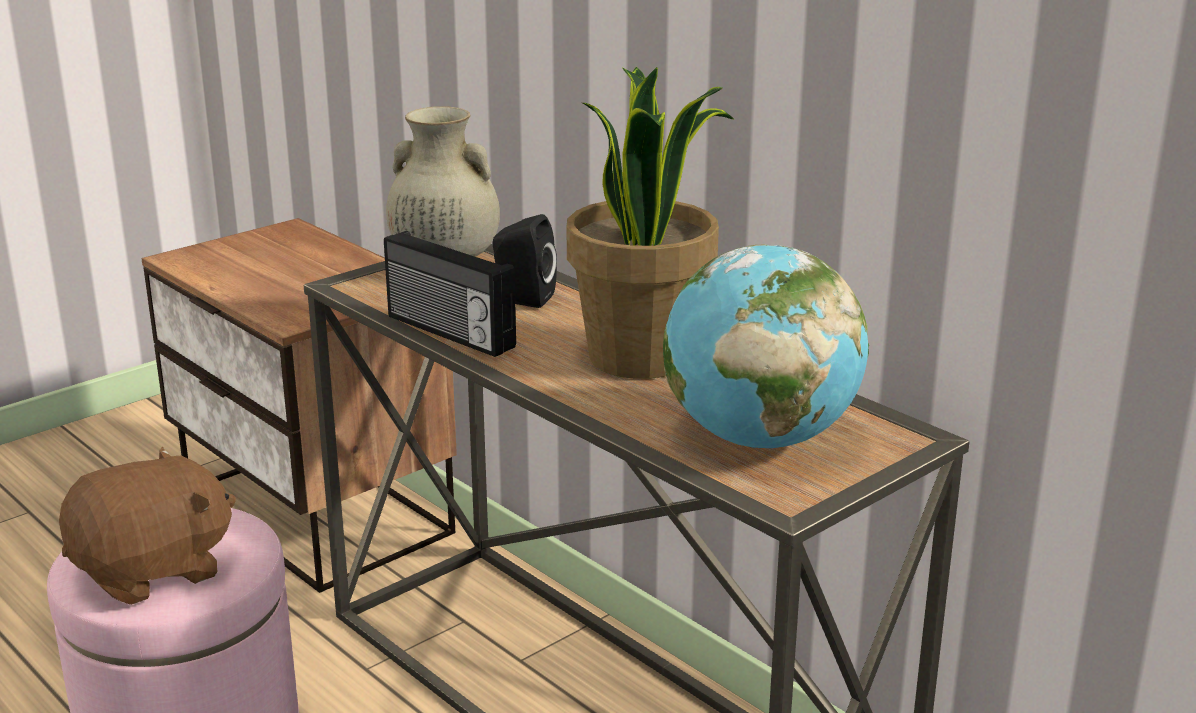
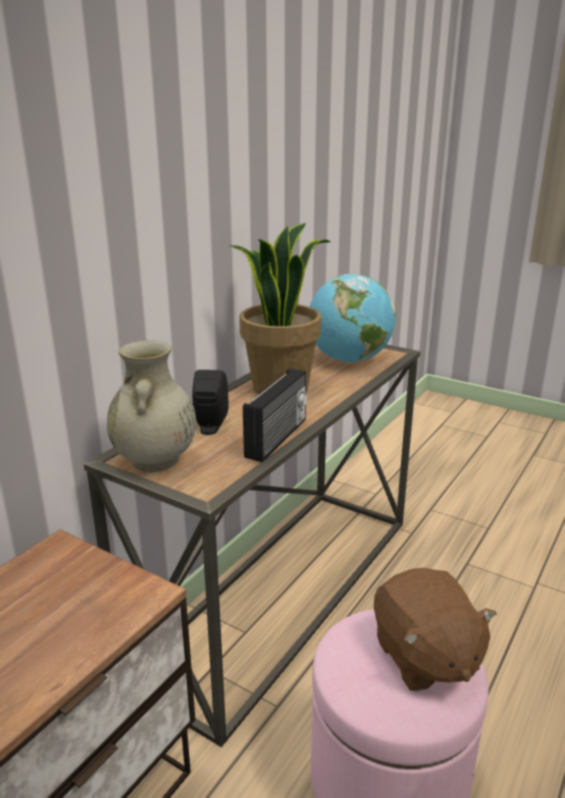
camera: 105 degrees left, 0 degrees up
(154, 571) = (424, 657): brown plush toy -> brown plush toy turned 150 degrees counterclockwise

